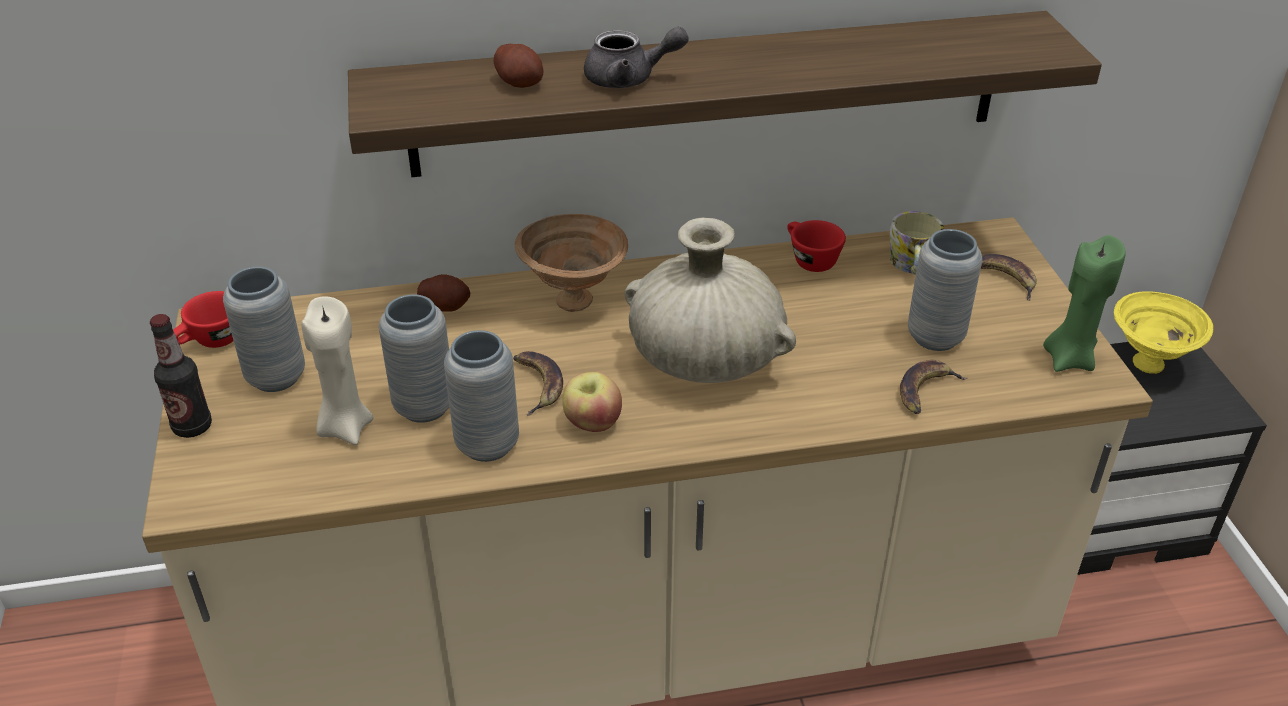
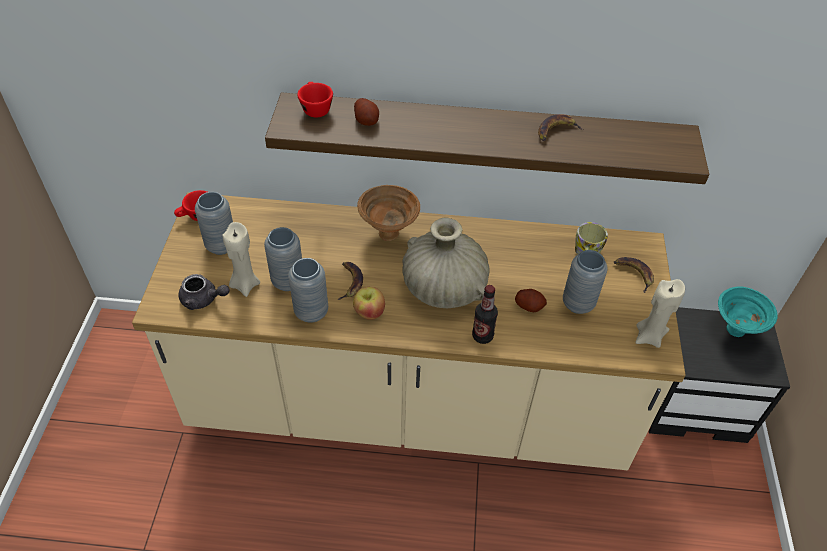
camera: 15 degrees right, 10 degrees up
(192, 427) = (172, 265): bottle -> bottle (482, 336)
(445, 306) = (320, 221): potato -> potato (529, 306)
(629, 79) = (427, 130): grey teapot -> grey teapot (203, 300)
(809, 259) = (529, 236): red cup -> red cup (315, 108)
(926, 391) = (556, 337): banana -> banana (556, 131)
(1069, 359) = (649, 336): green candle -> beige candle
(1149, 366) = (735, 331): yellow bowl -> turquoise bowl

